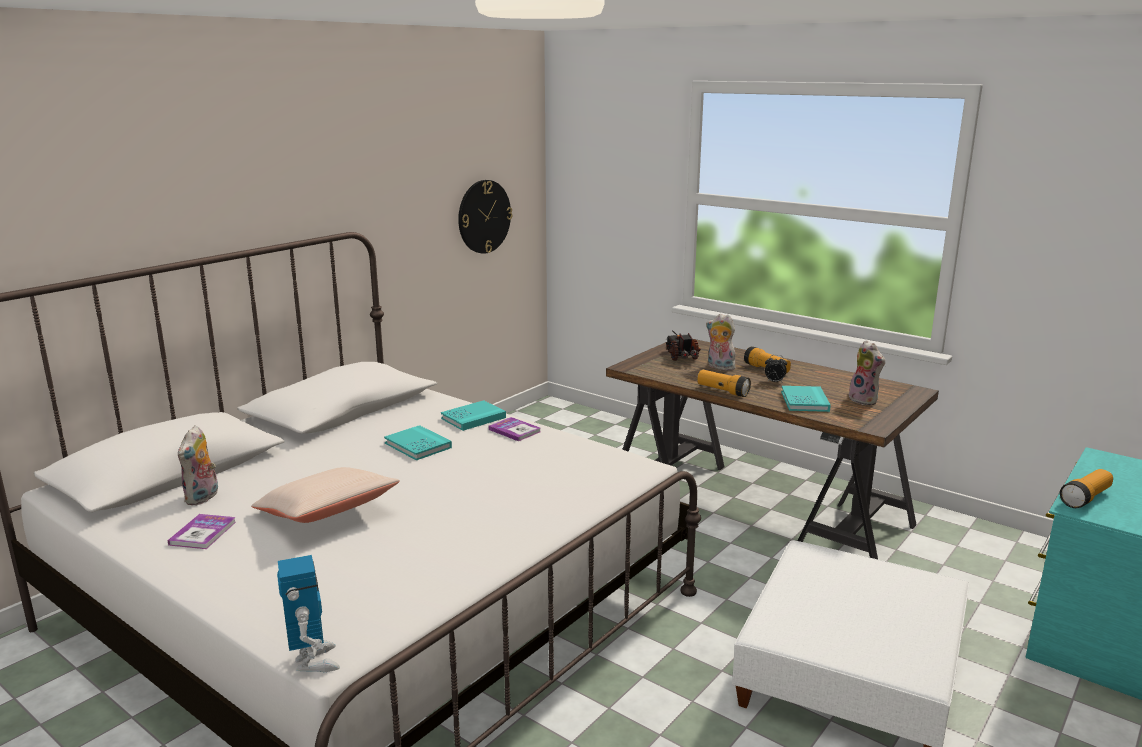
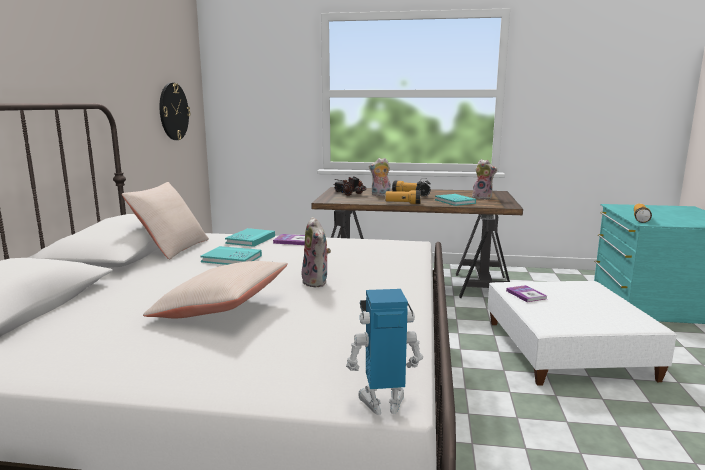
camera: 30 degrees left, 5 degrees down
(203, 498) = (70, 324): plush toy -> plush toy (317, 282)
(203, 533) = (110, 347): book -> book (526, 295)
(313, 661) = (383, 404): toy robot -> toy robot turned 45 degrees counterclockwise
(383, 413) = (171, 247): none -> beige pillow

